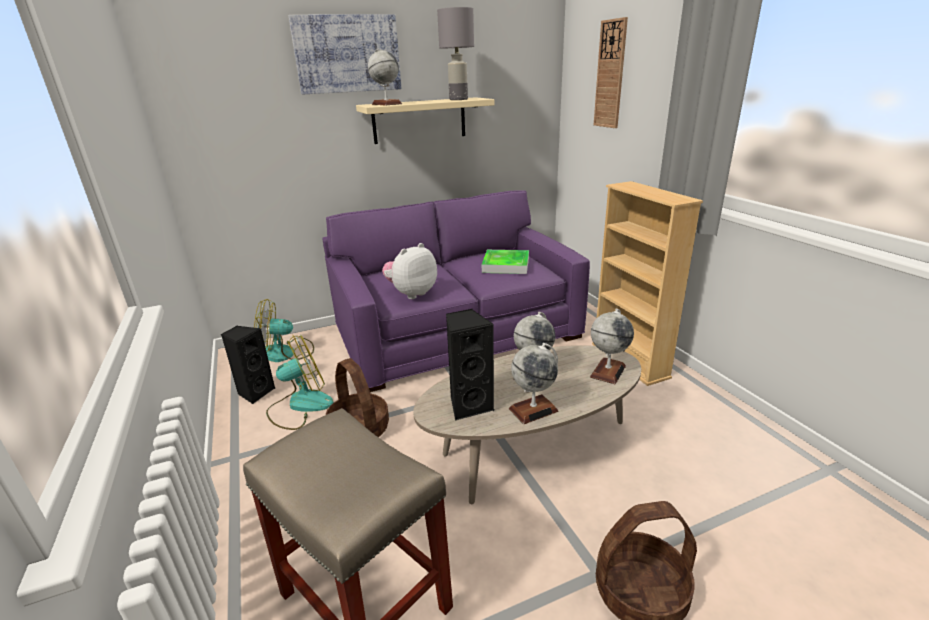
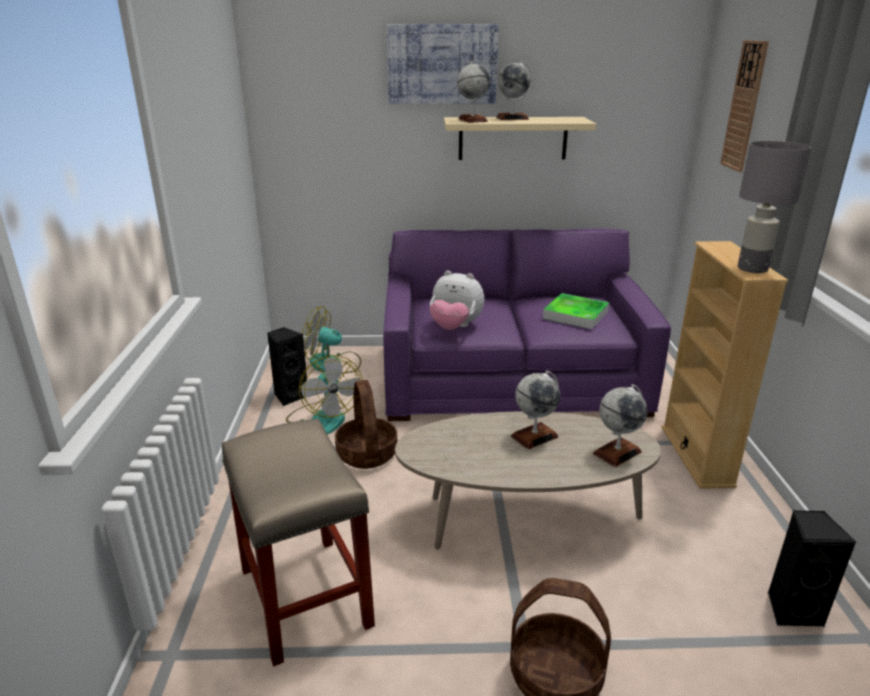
camera: 20 degrees right, 0 degrees up
(300, 406) = (323, 418): fan -> fan turned 75 degrees clockwise
(411, 293) = (455, 327): plush toy -> plush toy turned 135 degrees counterclockwise
(458, 99) = (556, 120): grey table lamp -> grey table lamp (752, 268)
(469, 405) = (452, 449): black speaker -> black speaker (792, 610)
(533, 409) = (511, 469): globe -> globe (512, 118)

